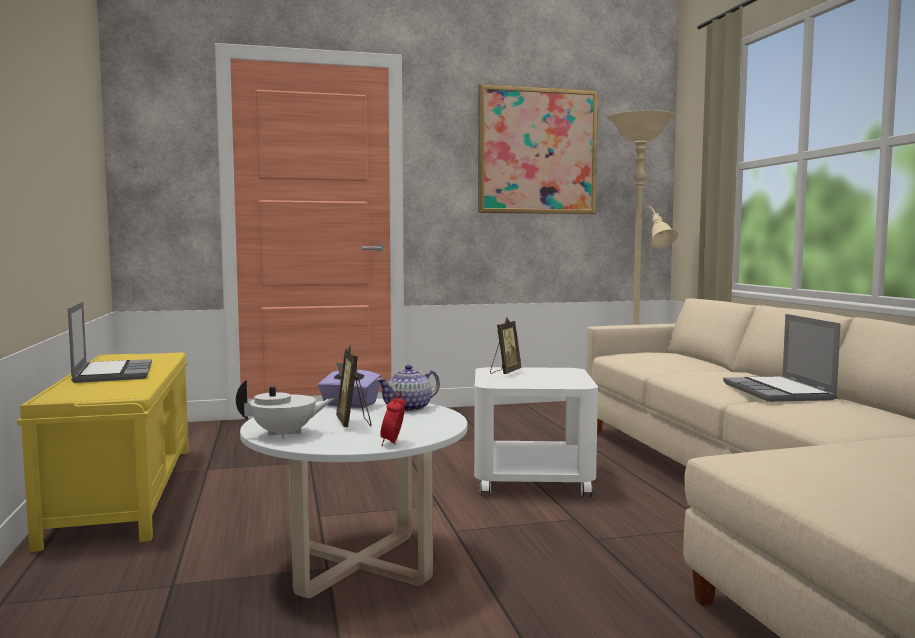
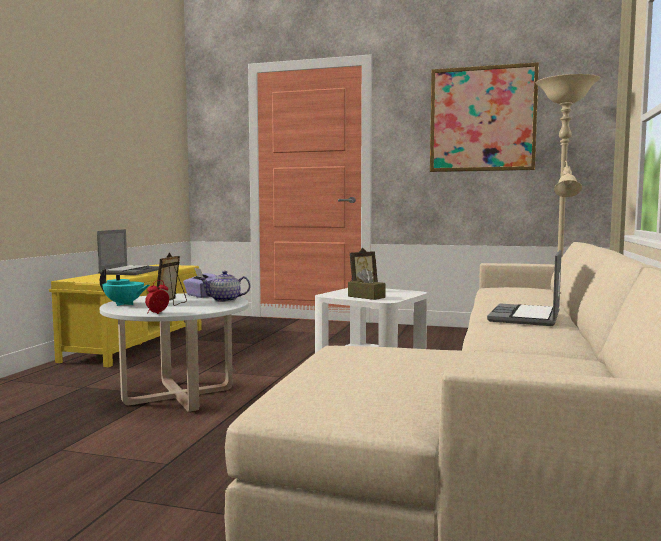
camera: 30 degrees right, 0 degrees up
(284, 434) = (124, 304): white teapot -> turquoise teapot
(543, 382) = (366, 297): none -> brown tissue box

